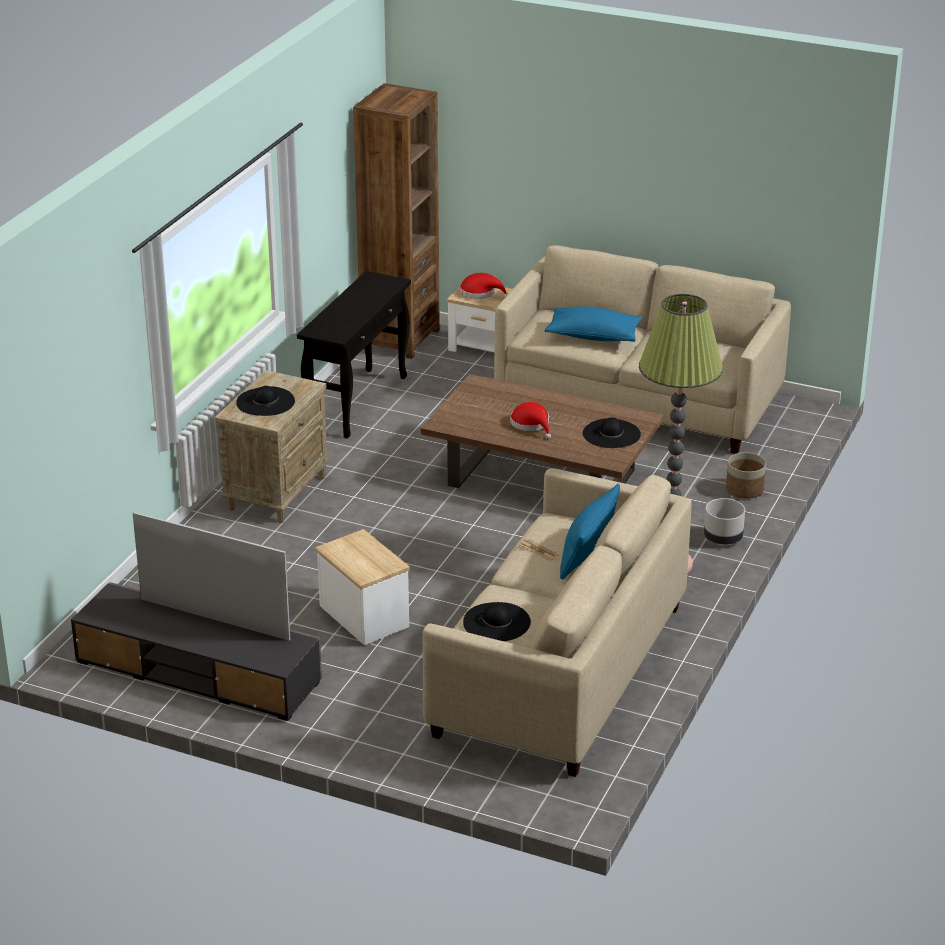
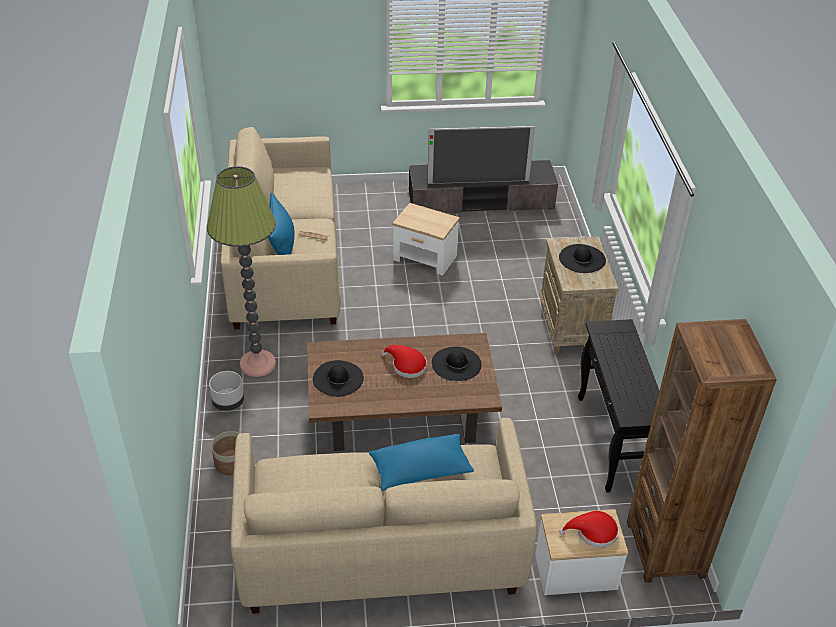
camera: 150 degrees right, 10 degrees up
(497, 622) = (306, 186): black hat -> black hat (456, 364)

